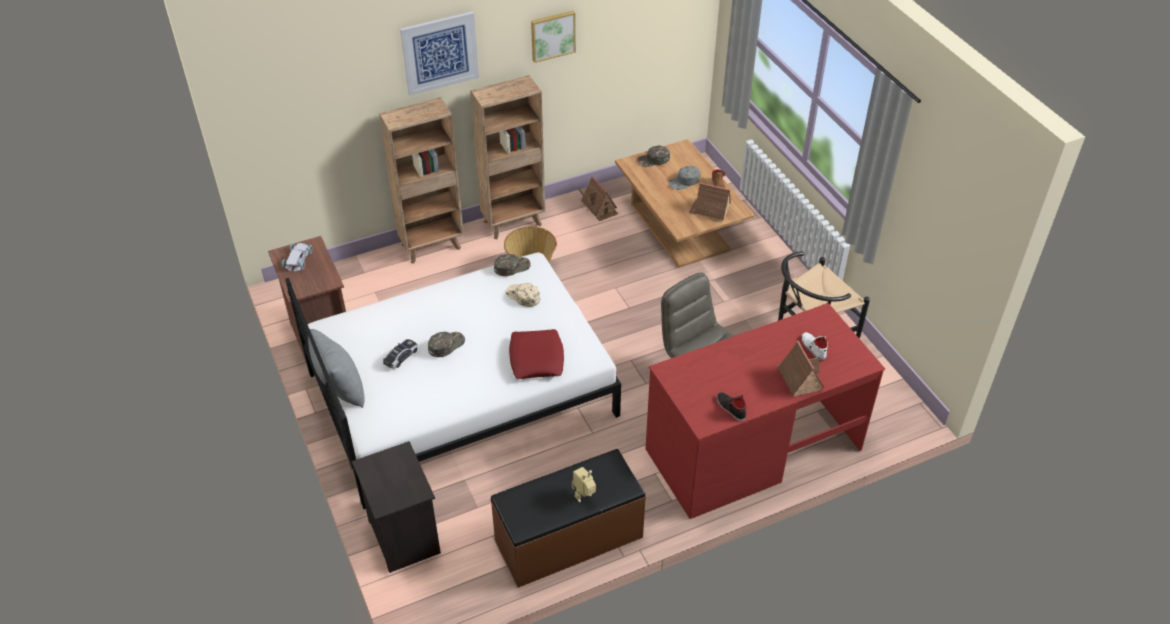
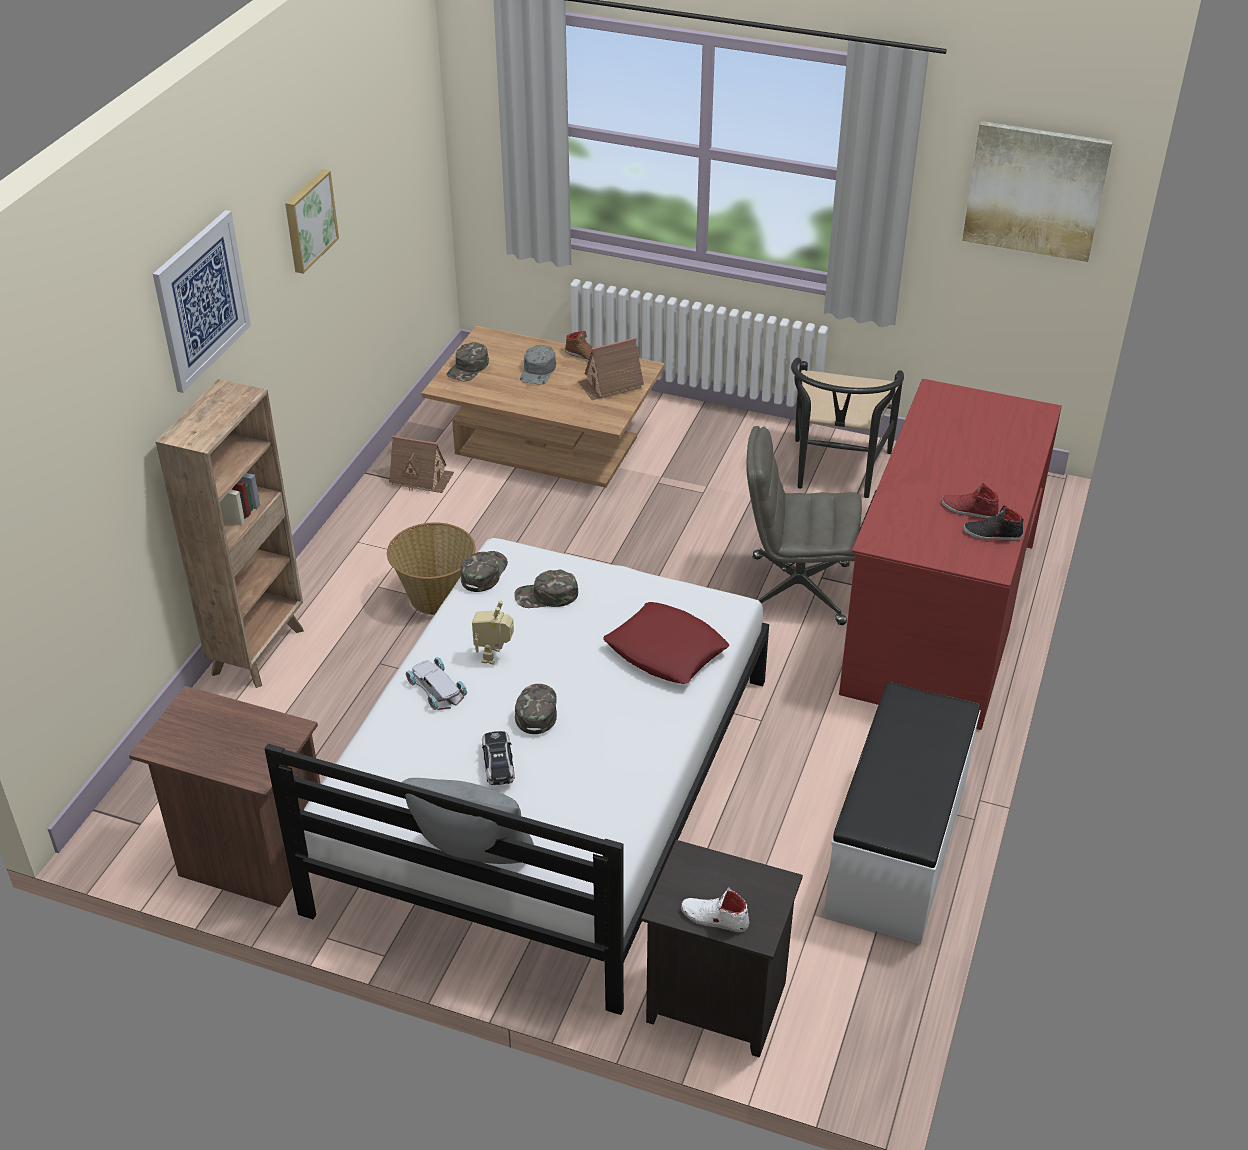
camera: 45 degrees left, 5 degrees down
(298, 259) = (197, 734): white toy car -> white toy car (437, 687)
(514, 223) = (334, 557): brown bookcase -> none
(523, 296) = (546, 596): beige cap -> green cap
(569, 539) = (898, 848): brown bench -> white bench
(584, 497) = (932, 755): toy robot -> toy robot (495, 656)
(738, 388) = (969, 510): none -> red shoe
(798, 378) = (1006, 464): toy house -> none
(813, 348) = (975, 428): white shoe -> white shoe (714, 918)
(958, 223) = (1035, 190): none -> picture

